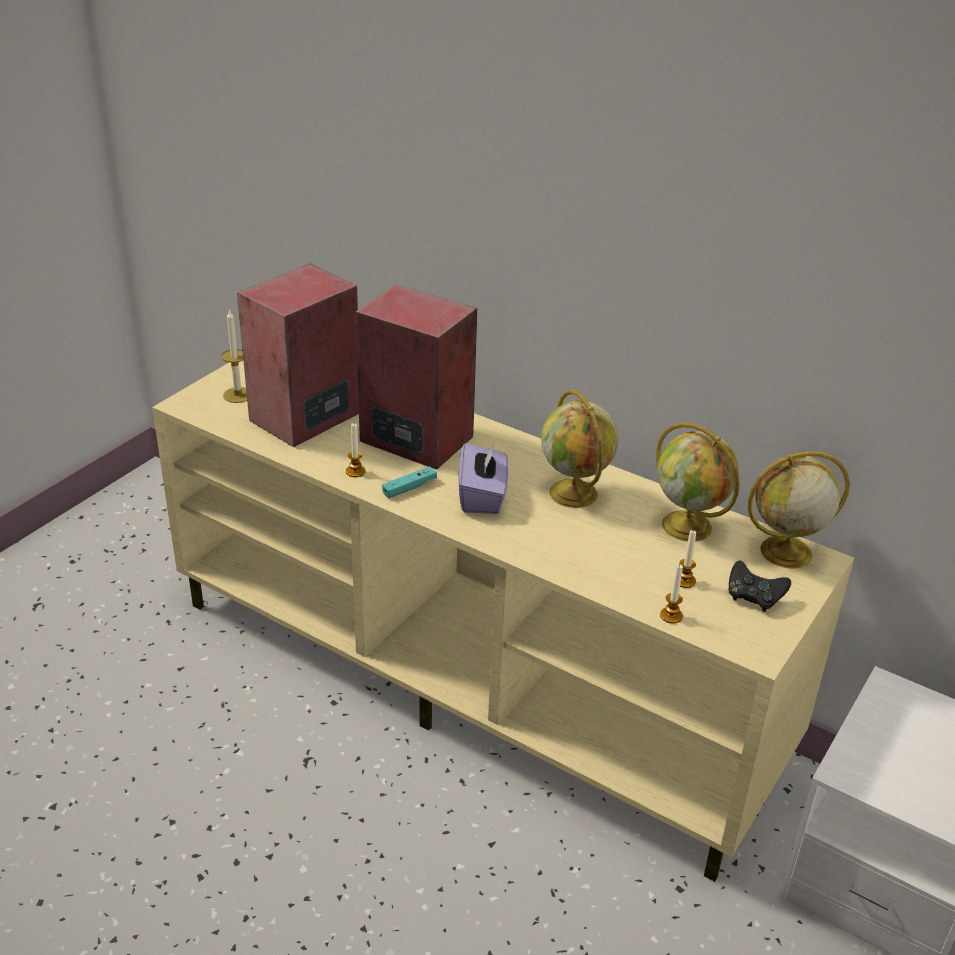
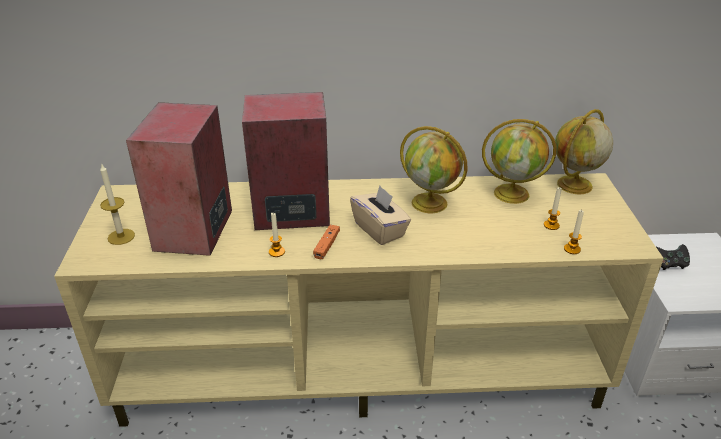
camera: 35 degrees left, 0 degrees up
(409, 487) = (327, 245): turquoise game controller -> orange game controller
(482, 496) = (380, 230): purple tissue box -> beige tissue box
(753, 597) = (594, 217): black game controller -> black game controller (668, 264)

